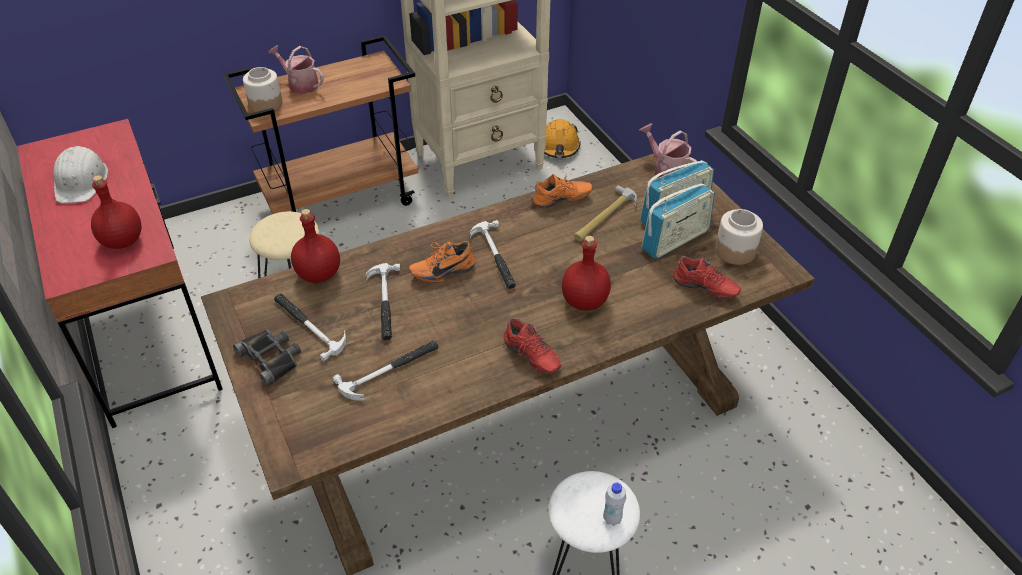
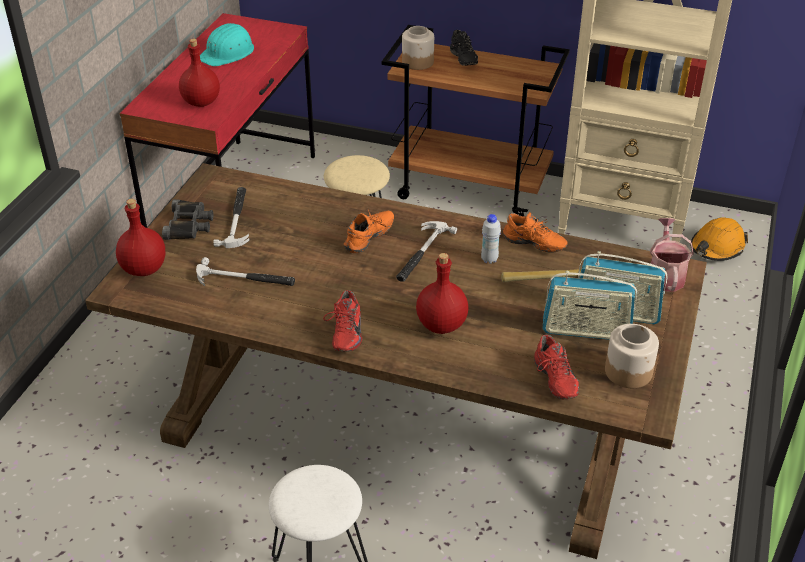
camera: 45 degrees right, 5 degrees down
(81, 181) = (228, 53): white hard hat -> turquoise hard hat
(300, 84) = (461, 59): watering can -> black shoe
(318, 274) = (288, 191): red bottle -> red bottle (144, 268)
(384, 303) = (301, 236): hammer -> none
(442, 270) = (371, 239): orange shoe -> orange shoe turned 105 degrees clockwise
(612, 518) = (313, 513): white bottle -> white bottle (489, 259)

